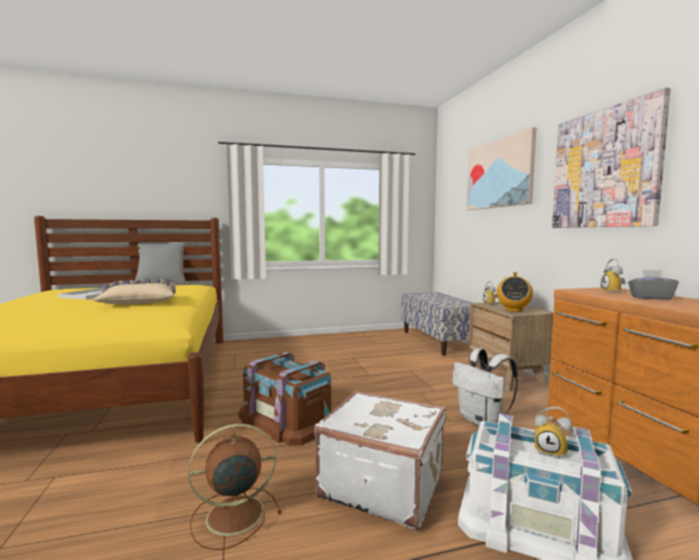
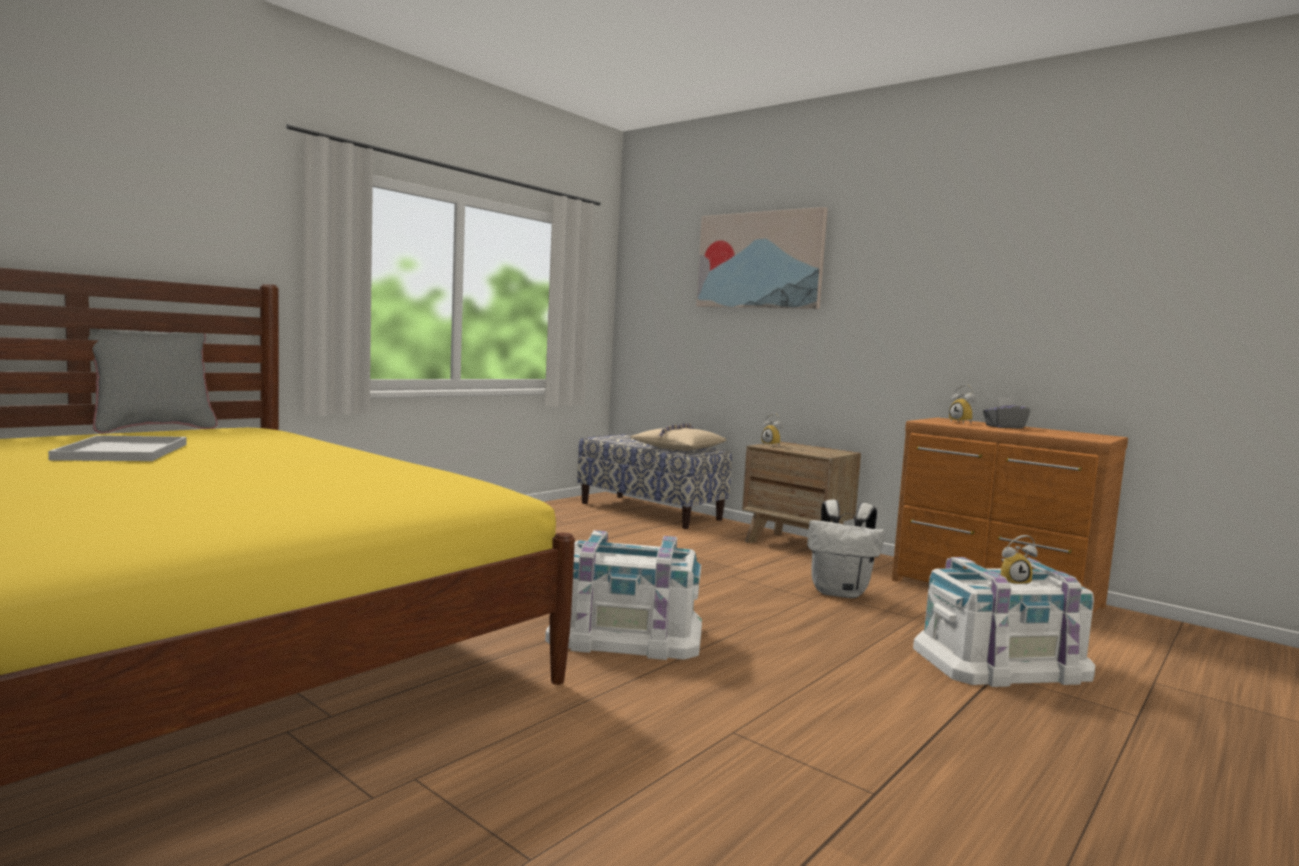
camera: 35 degrees left, 0 degrees up
(139, 301) = (303, 460): beige pillow -> beige pillow (678, 448)
(232, 515) = (752, 735): brown fan -> none
(287, 419) = (626, 634): brown storage box -> white storage box
(382, 484) = (844, 668): white suitcase -> none
(513, 310) = (815, 451): radio -> none
(605, 168) = (927, 278): picture -> none

